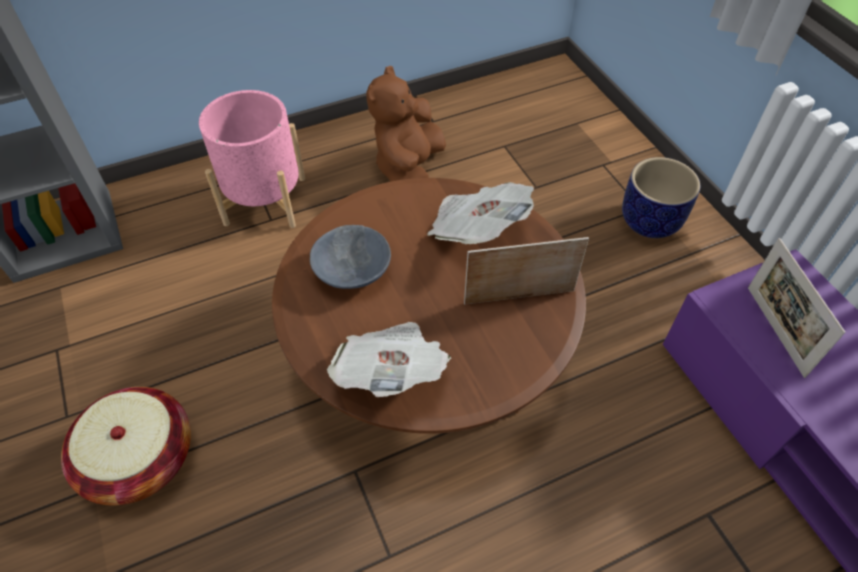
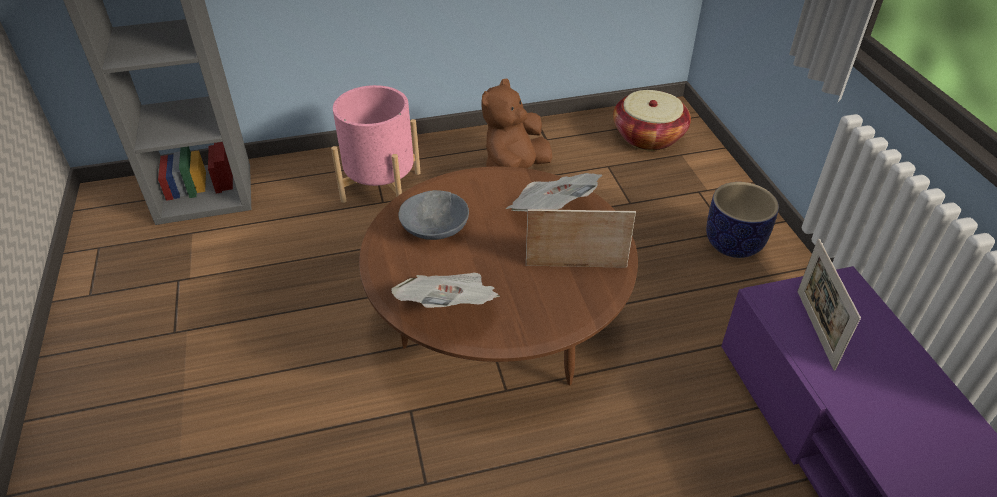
camera: 10 degrees right, 10 degrees down
(140, 458) = (227, 373): basket -> basket (648, 136)

